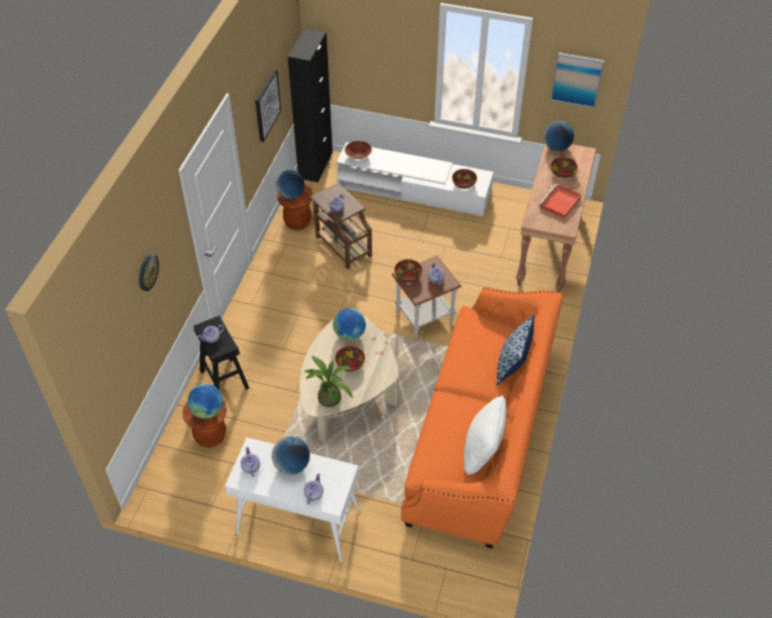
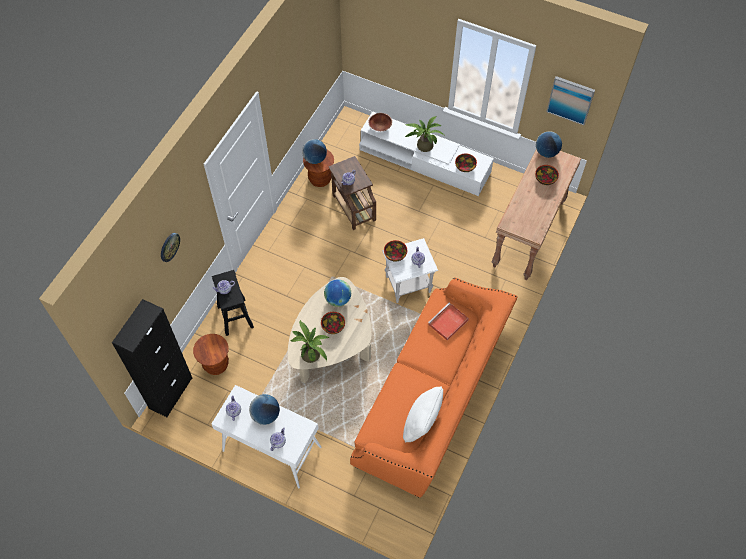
camera: 10 degrees right, 10 degrees up
(207, 411) = (213, 350): globe -> none
(266, 105) = (298, 88): picture -> none
(315, 165) = (345, 125): black cabinet -> black cabinet (171, 393)
(411, 168) = (423, 145): none -> potted plant
(424, 317) = (407, 284): brown side table -> white side table
(512, 366) = (463, 350): pillow -> none
(559, 203) = (535, 209): red tray -> red tray (448, 323)

